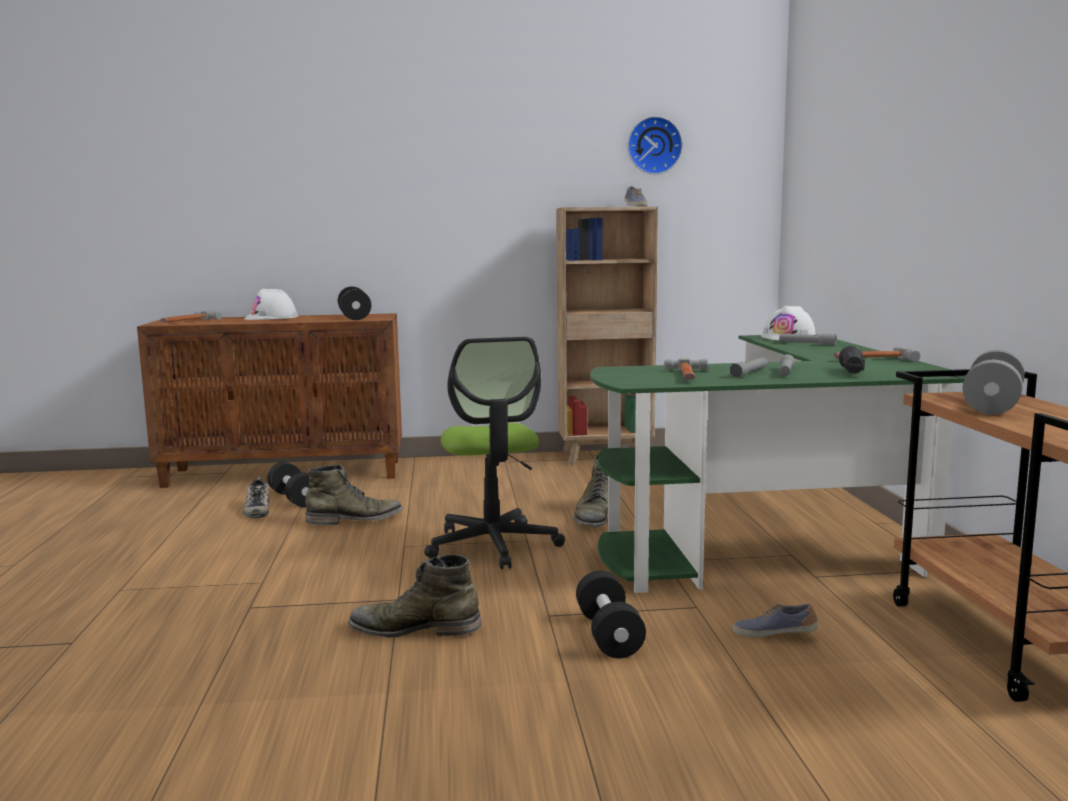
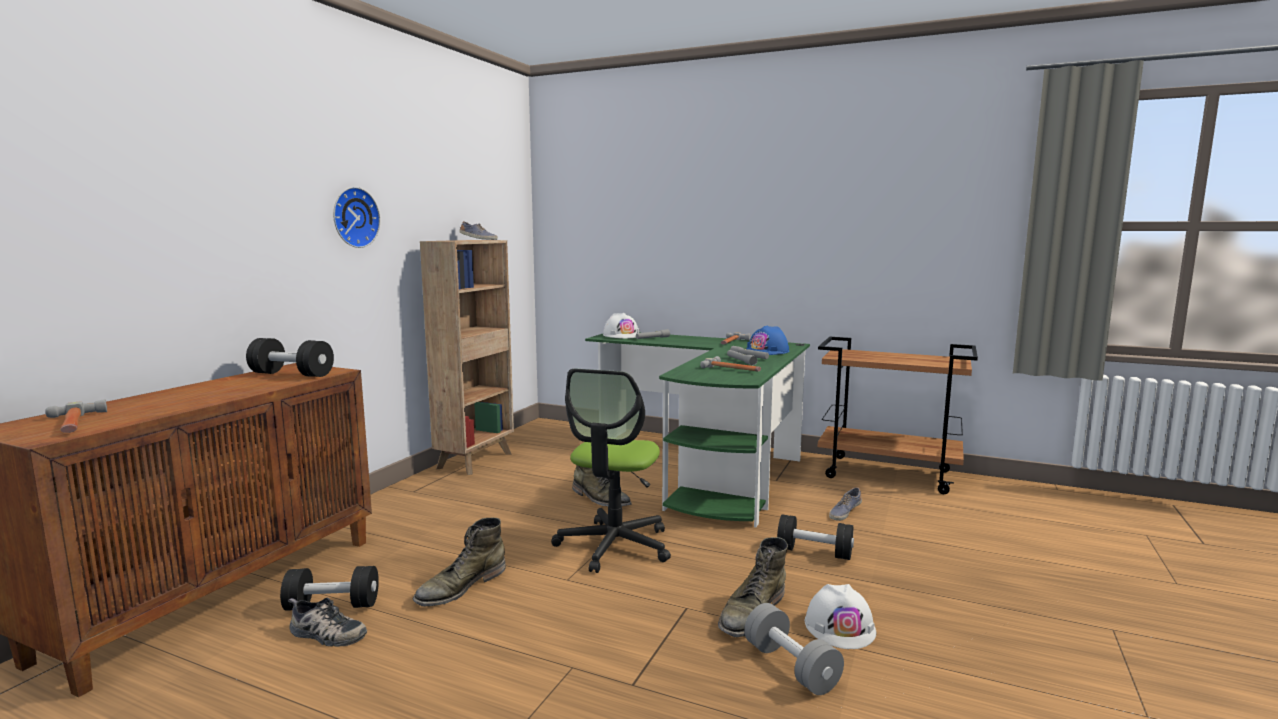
camera: 60 degrees left, 0 degrees up
(272, 318) = (176, 394): white hard hat -> white hard hat (840, 627)
(355, 520) = (461, 586): green boot -> green boot turned 150 degrees counterclockwise
(493, 545) = (614, 546): office chair -> office chair turned 90 degrees clockwise
(654, 145) = (470, 186): wall clock -> wall clock (353, 217)
(851, 372) = (767, 351): black flashlight -> blue hard hat
(992, 405) = (869, 356): grey dumbbell -> grey dumbbell (791, 667)

